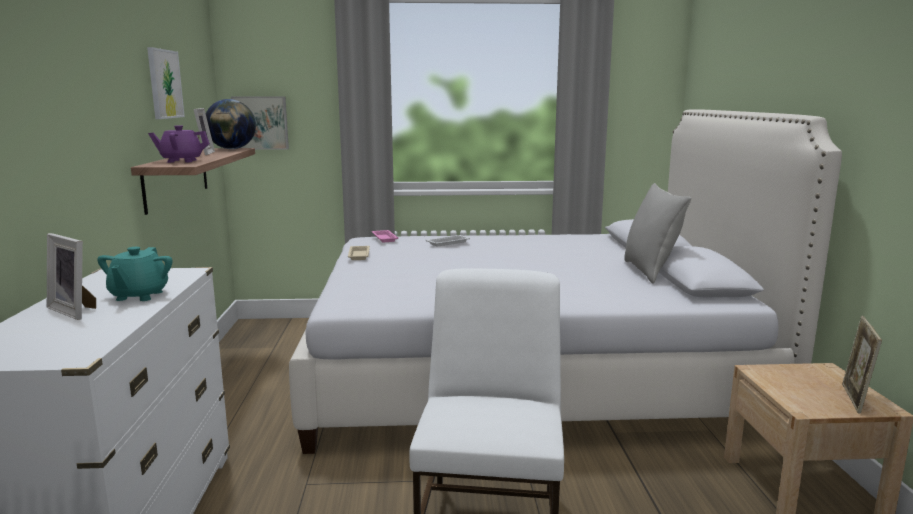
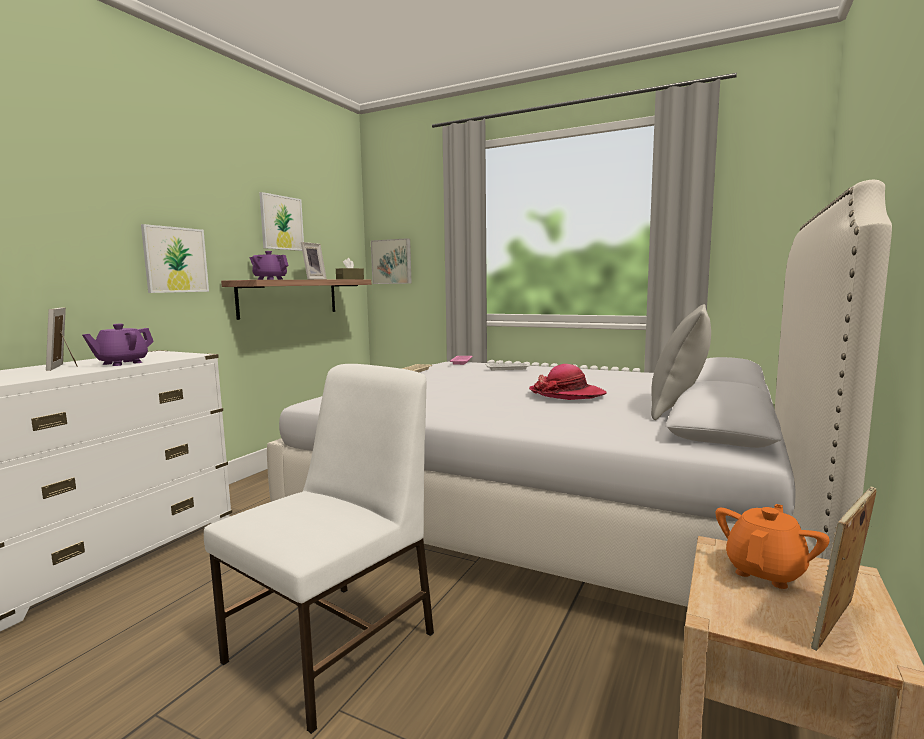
camera: 30 degrees right, 5 degrees down
(97, 147) = (175, 260): none -> picture
(139, 295) = (122, 363): turquoise teapot -> purple teapot
(232, 149) = (350, 279): globe -> brown tissue box
(550, 266) = (567, 394): none -> hat
(793, 378) = (765, 571): none -> orange teapot

